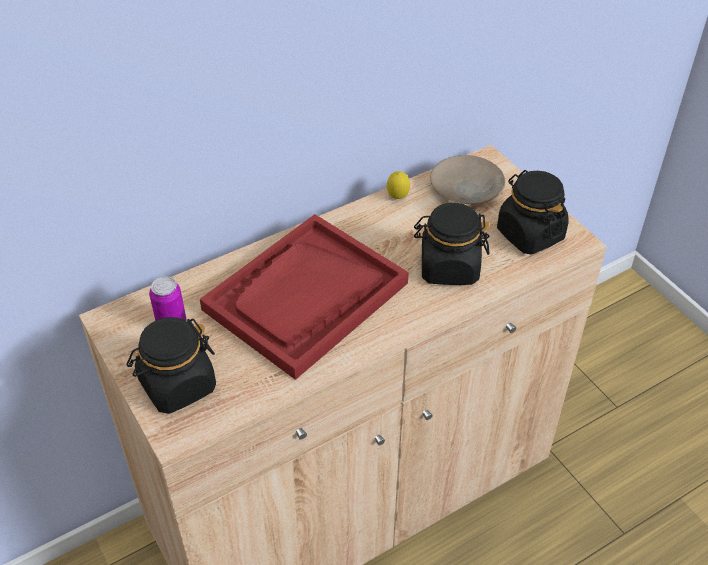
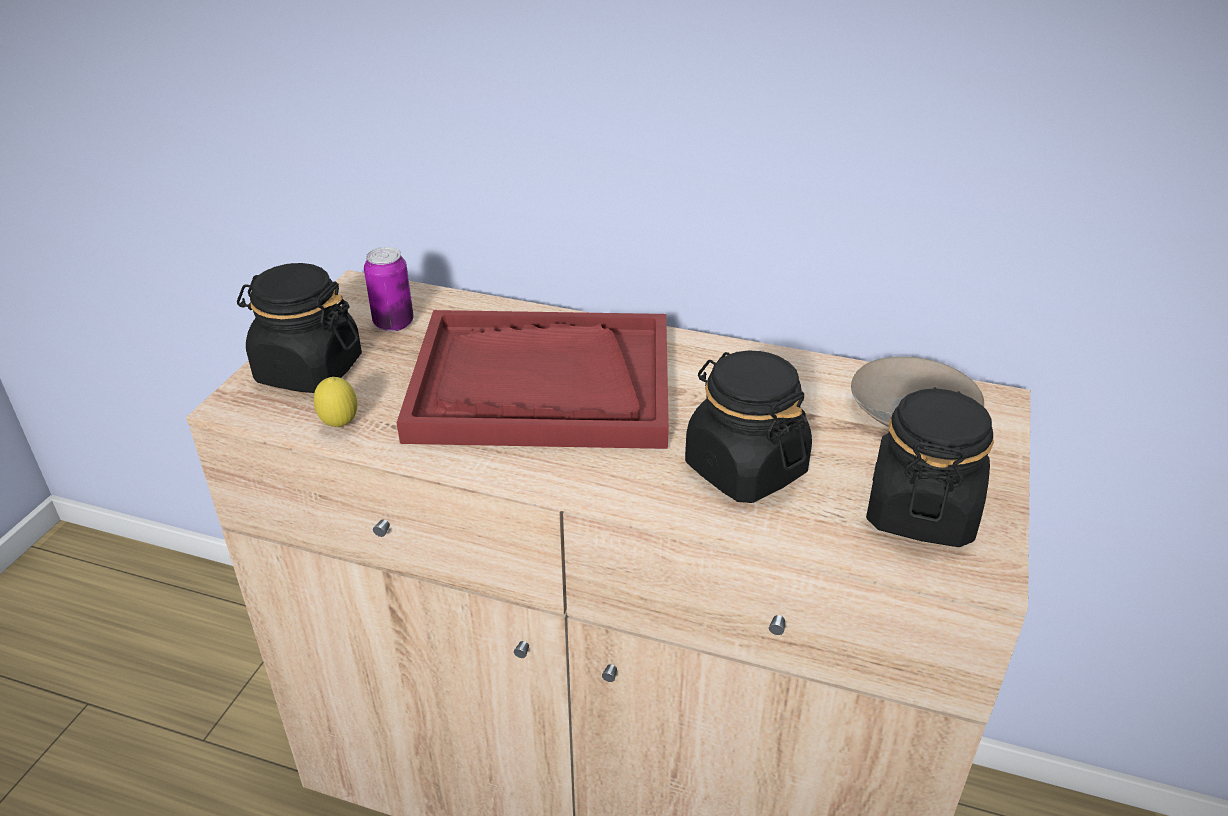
camera: 50 degrees right, 10 degrees down
(397, 198) = (803, 366): lemon -> lemon (340, 426)

